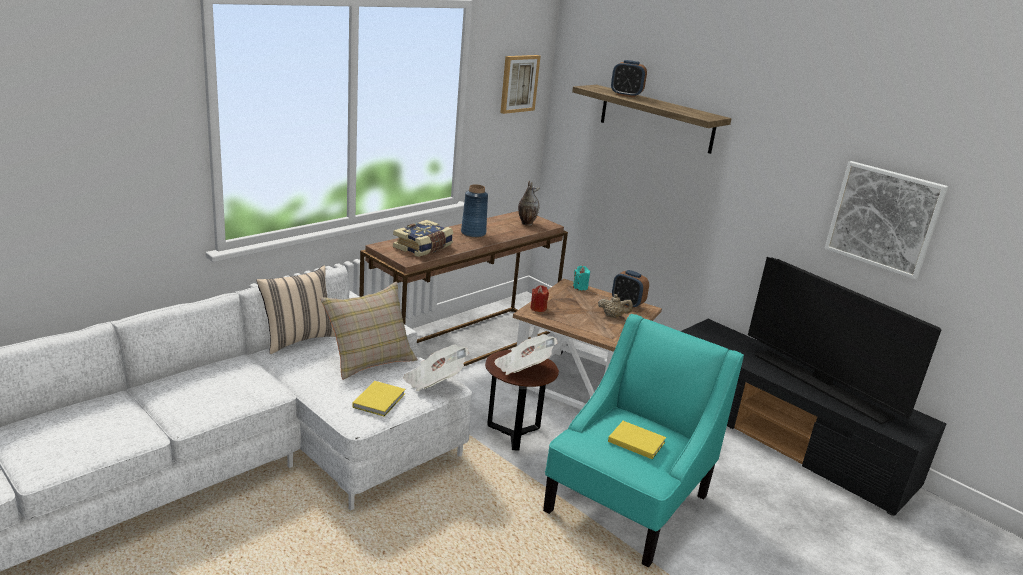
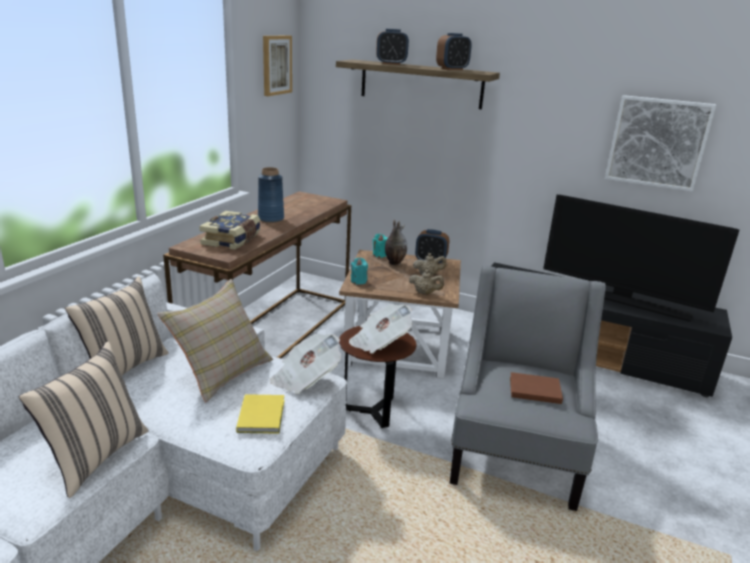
camera: 20 degrees left, 0 degrees up
(244, 397) = (95, 456): none -> beige pillow
(526, 223) = (312, 202): vase -> vase (394, 263)
(538, 308) = (358, 281): red candle -> turquoise candle
(595, 332) = (425, 293): none -> beige teapot
(627, 504) = (515, 451): turquoise armchair -> grey armchair
(635, 441) = (533, 389): yellow book -> brown book
(681, 109) = (452, 69): none -> alarm clock

